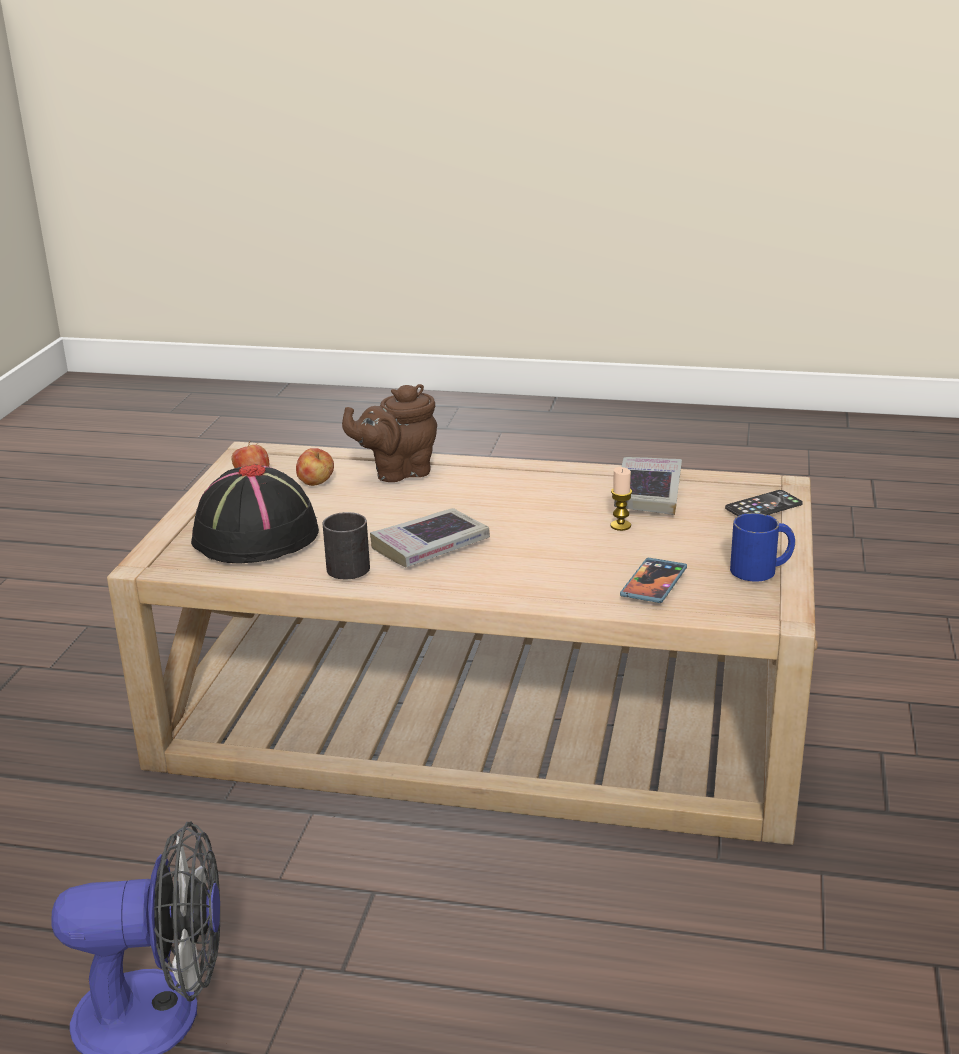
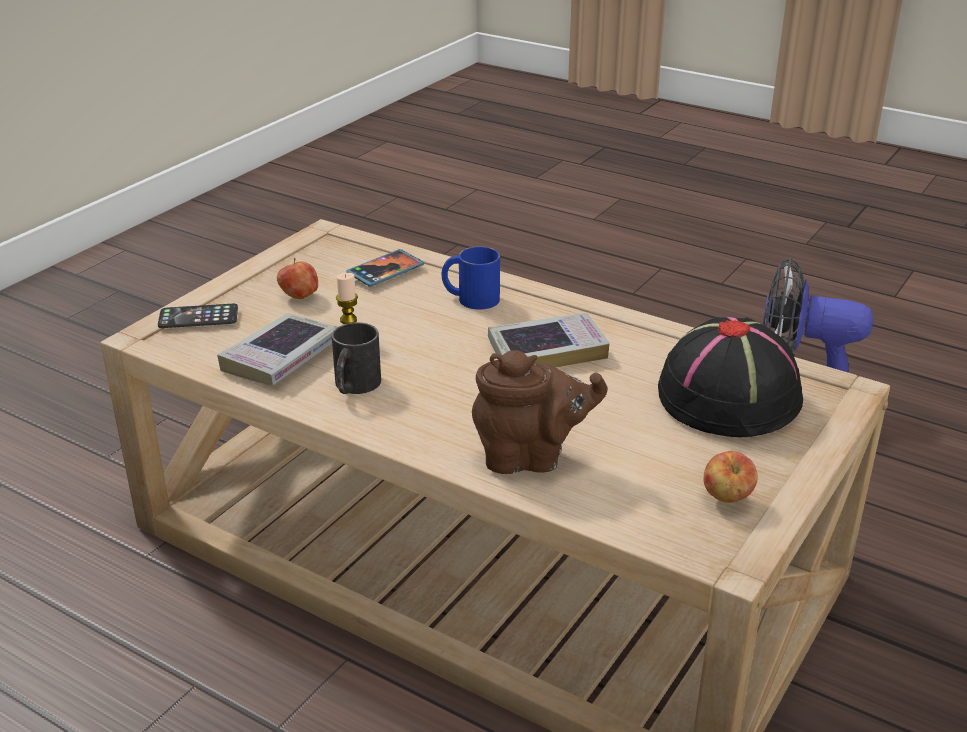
camera: 160 degrees left, 5 degrees up
(316, 483) = (641, 471): apple -> apple (299, 297)
(348, 564) = (637, 342): black mug -> black mug (354, 386)
(762, 569) = (288, 264): blue mug -> blue mug (470, 298)

